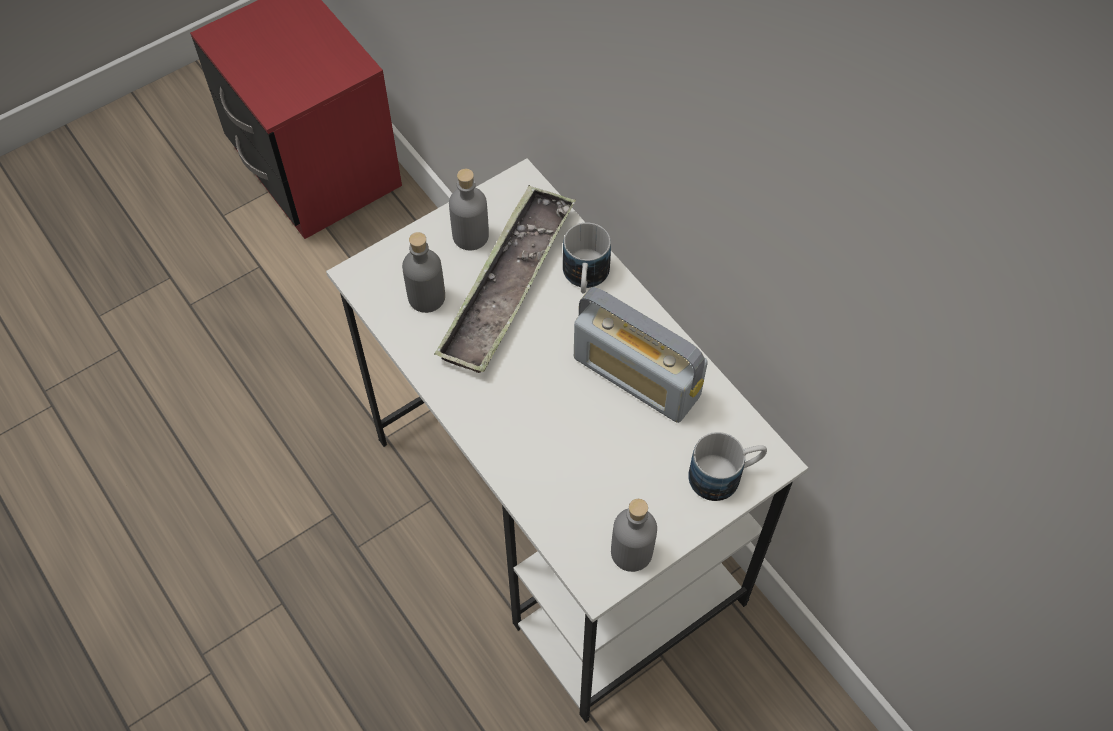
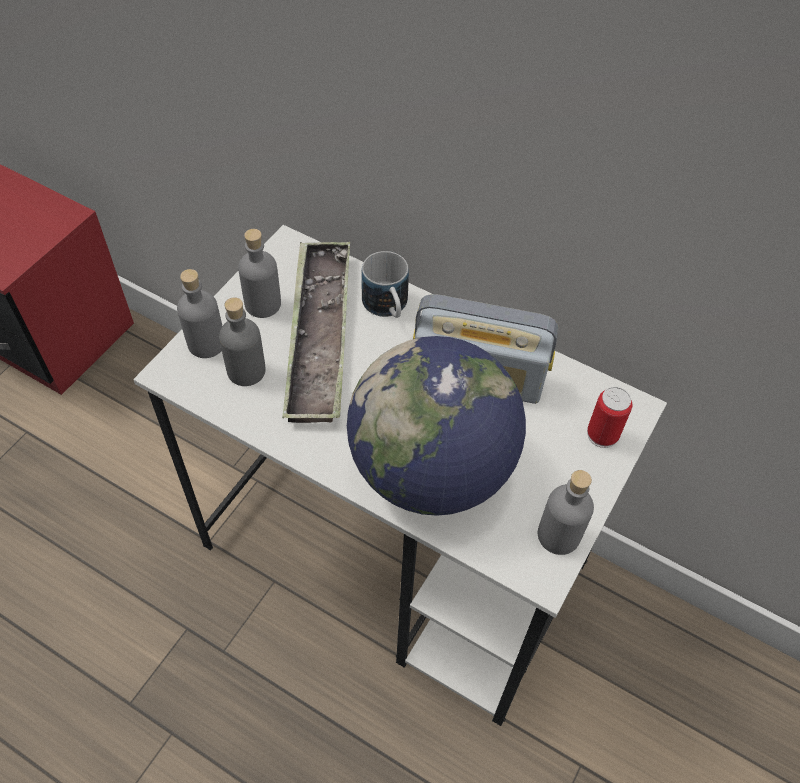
camera: 25 degrees left, 5 degrees down
(403, 258) = (206, 343): none -> grey bottle
(547, 450) = (431, 470): none -> globe
(725, 475) = (602, 434): mug -> can

